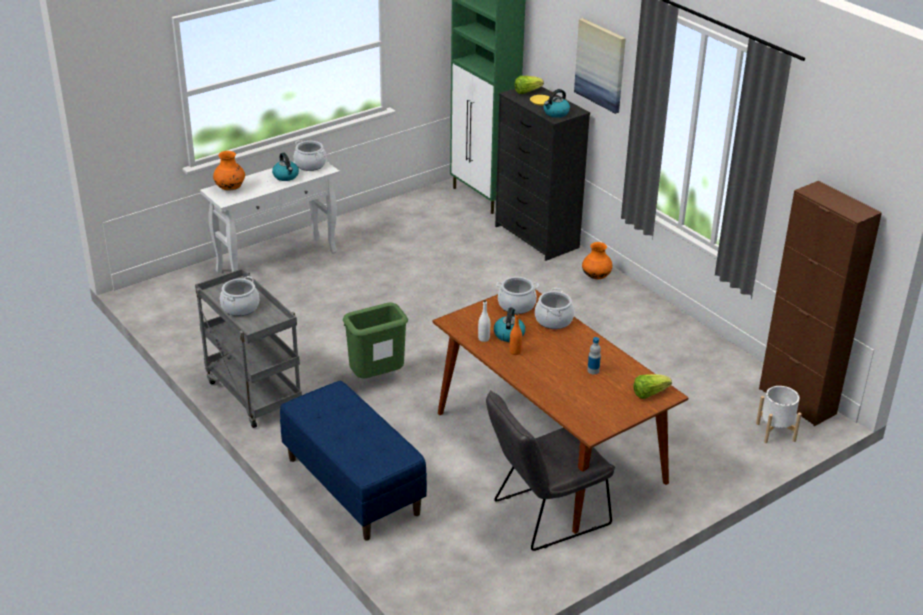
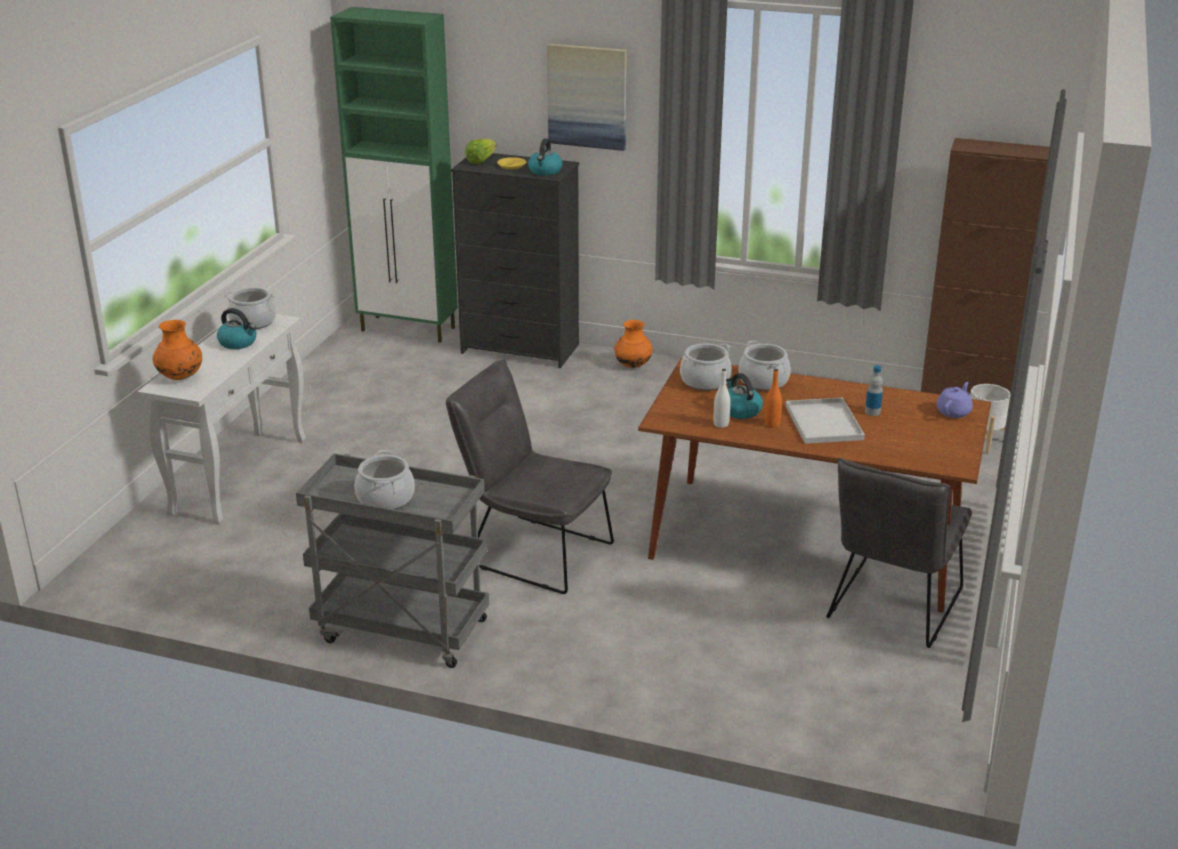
camera: 35 degrees left, 5 degrees down
(352, 486) = (656, 676): blue bench -> none
(377, 378) = (531, 551): green trash can -> grey chair
(550, 363) = (822, 421): none -> white tray
(649, 393) = (954, 412): lettuce -> purple teapot

